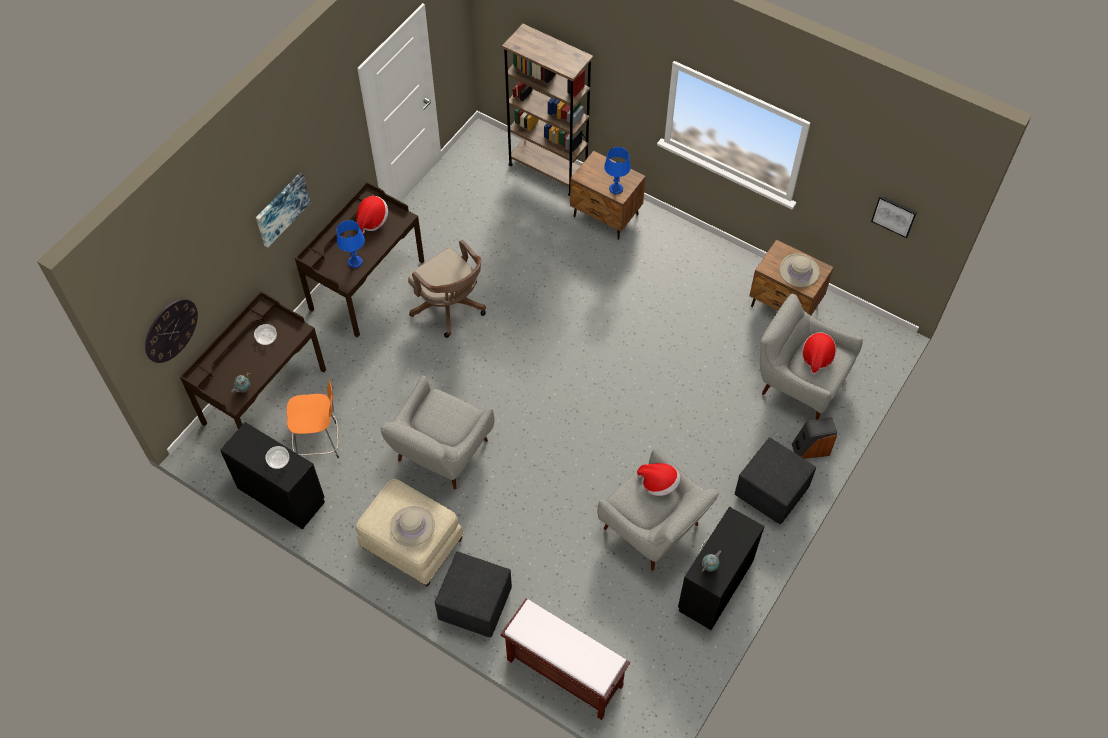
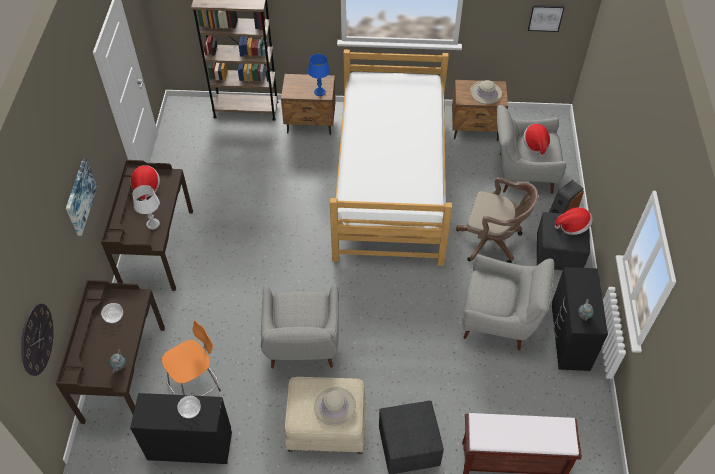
camera: 30 degrees left, 5 degrees down
(355, 262) = (153, 224): blue table lamp -> white table lamp
(450, 308) = (237, 235): brown office chair -> brown office chair (492, 241)
(645, 325) = (391, 183): none -> bed
(658, 484) = (495, 280): hat -> hat (572, 226)

